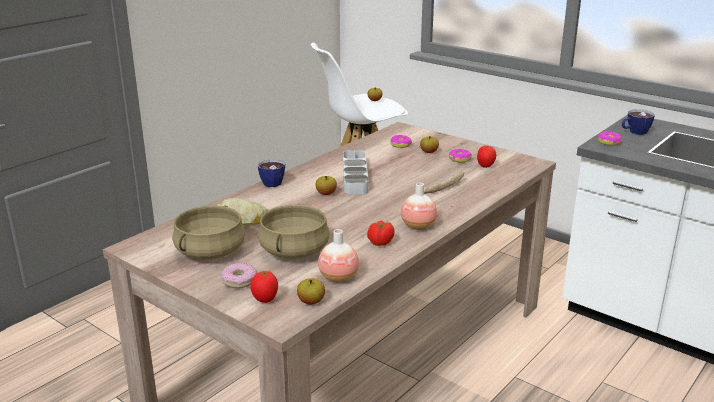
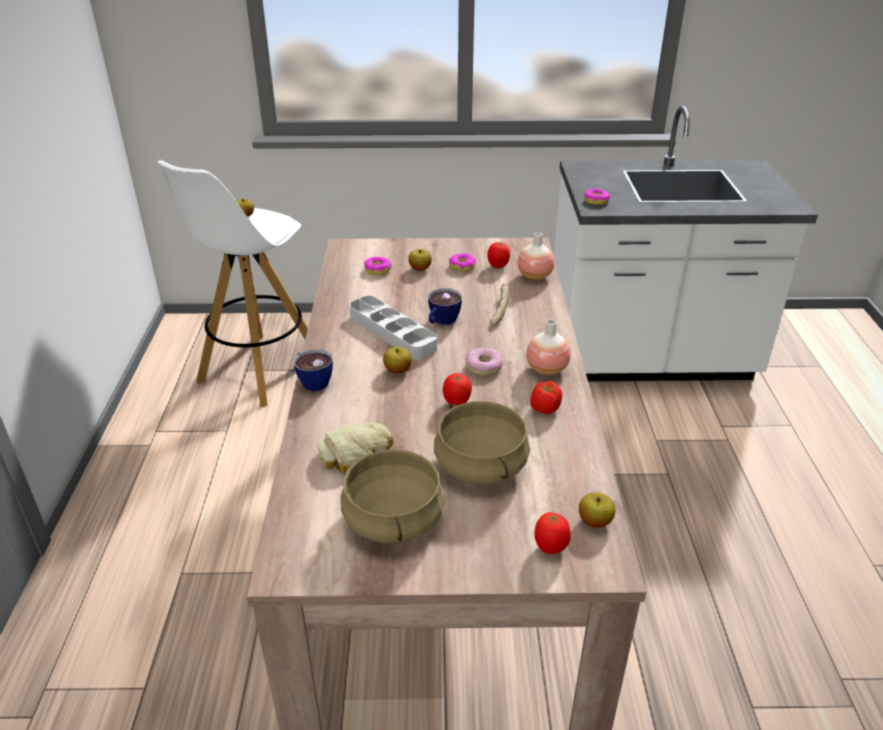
camera: 40 degrees left, 10 degrees up
(239, 280) = (486, 539): donut -> donut (483, 366)
(332, 220) = (456, 403): none -> tomato
(338, 277) = (573, 474): vase -> vase (535, 276)
(634, 132) = (597, 182): cup -> cup (442, 321)

